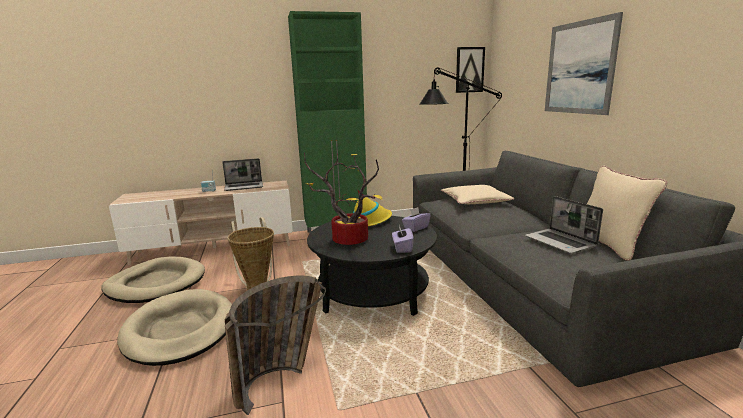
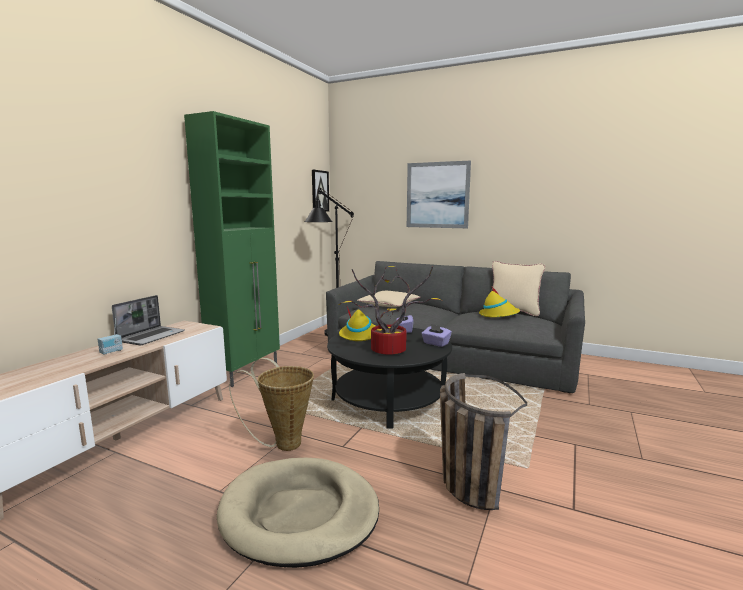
camera: 50 degrees left, 5 degrees down
(156, 284) = (132, 506): beige dog bed -> none
(561, 242) = (498, 315): laptop -> yellow hat

